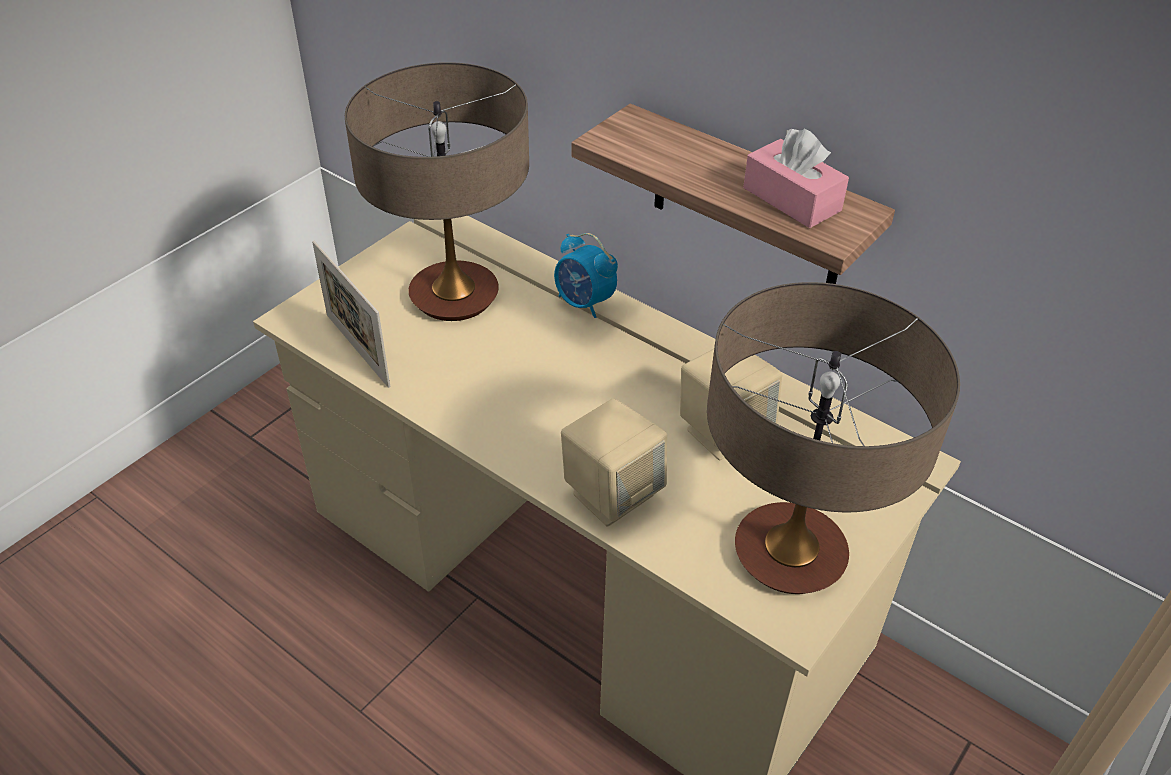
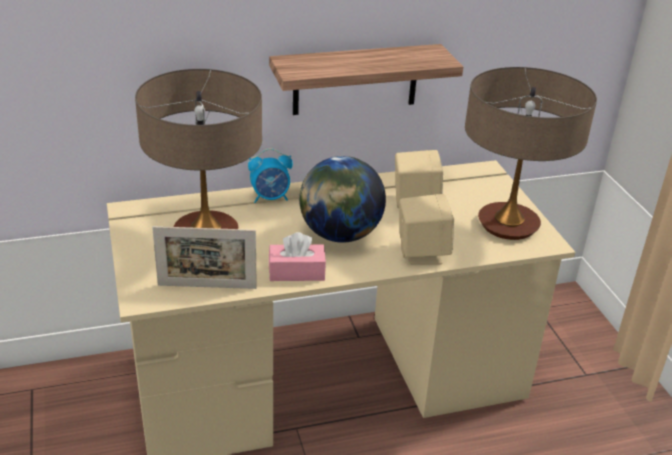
camera: 55 degrees left, 10 degrees down
(570, 398) = (340, 235): none -> globe
(791, 199) = (406, 57): pink tissue box -> pink tissue box (296, 272)

